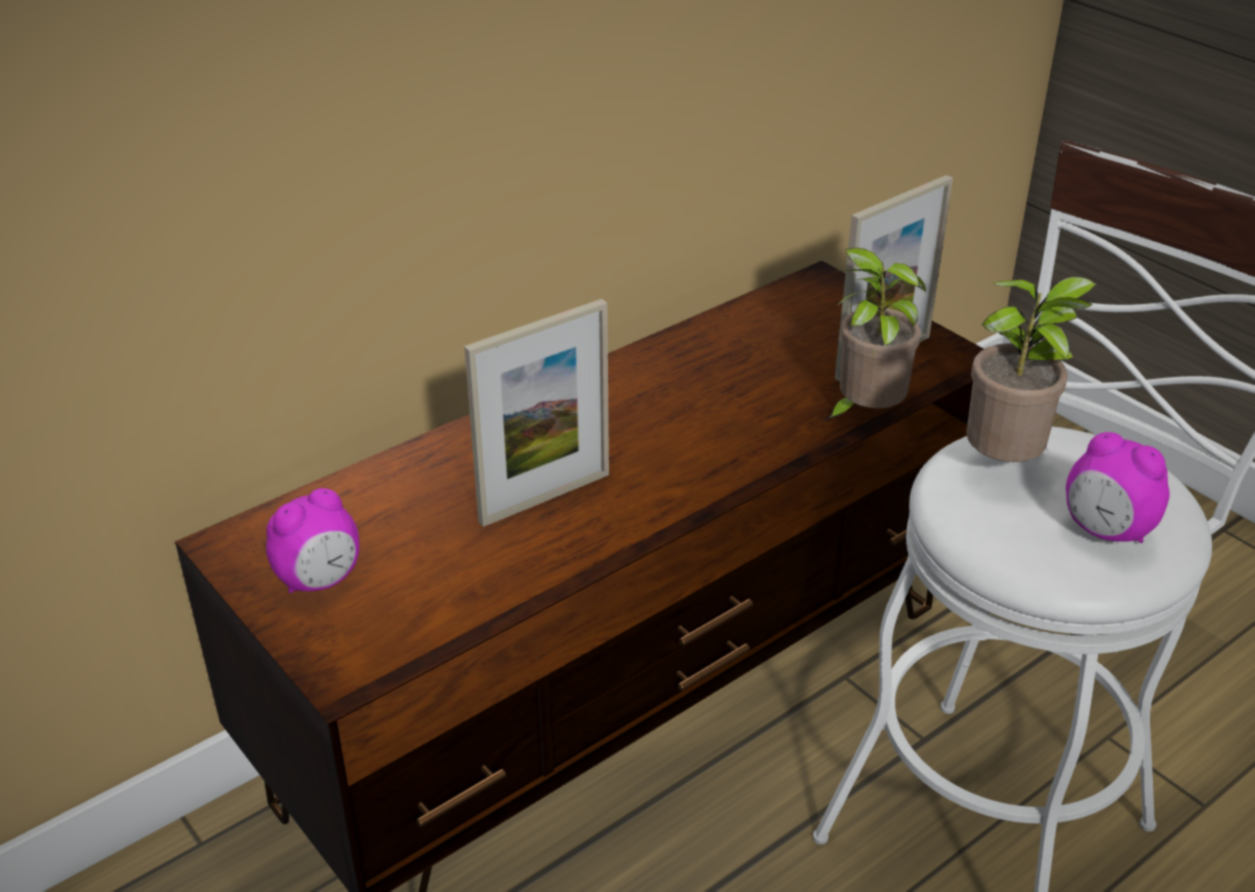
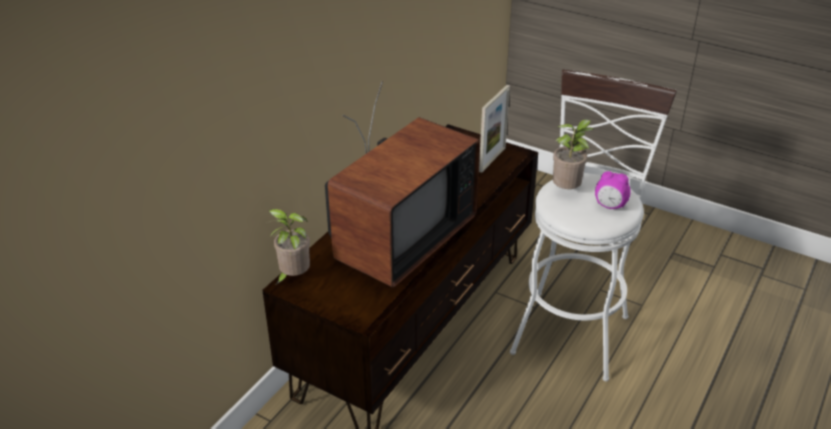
camera: 20 degrees left, 0 degrees up
(320, 580) = (331, 290): alarm clock -> none
(545, 497) = (396, 240): picture frame -> television
(864, 414) = (497, 183): potted plant -> potted plant (293, 277)

